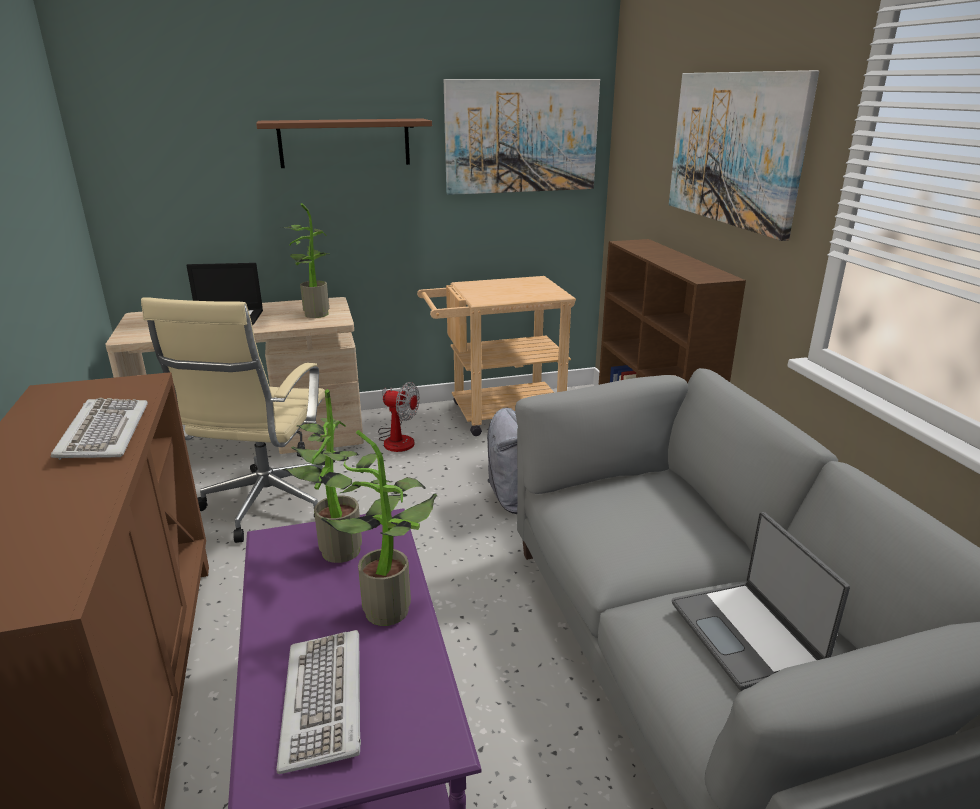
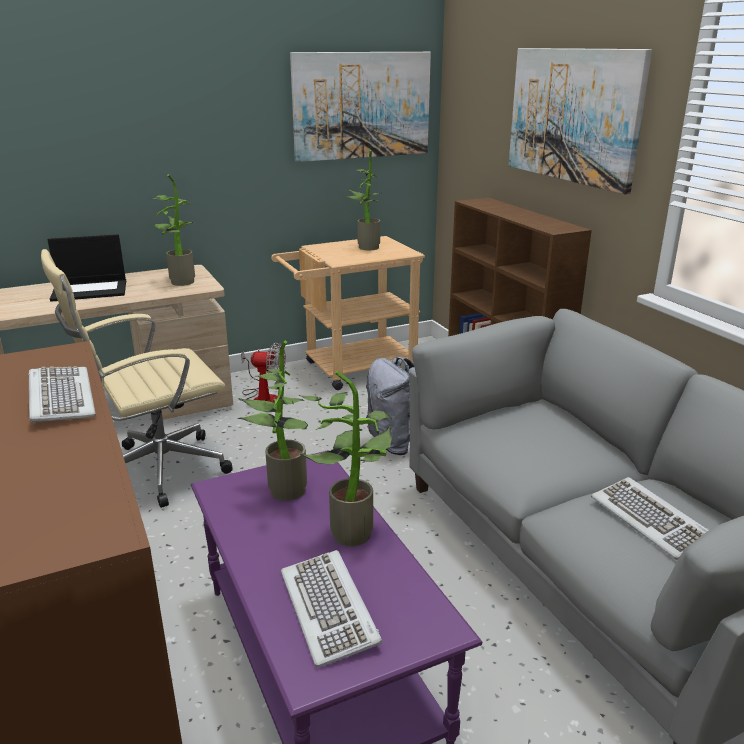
camera: 10 degrees left, 0 degrees up
(265, 507) = (156, 471): beige office chair -> beige office chair turned 60 degrees clockwise
(344, 143) = (198, 114): brown shelf -> none
(515, 287) = (365, 247): none -> potted plant
(747, 635) = (651, 520): laptop -> keyboard

